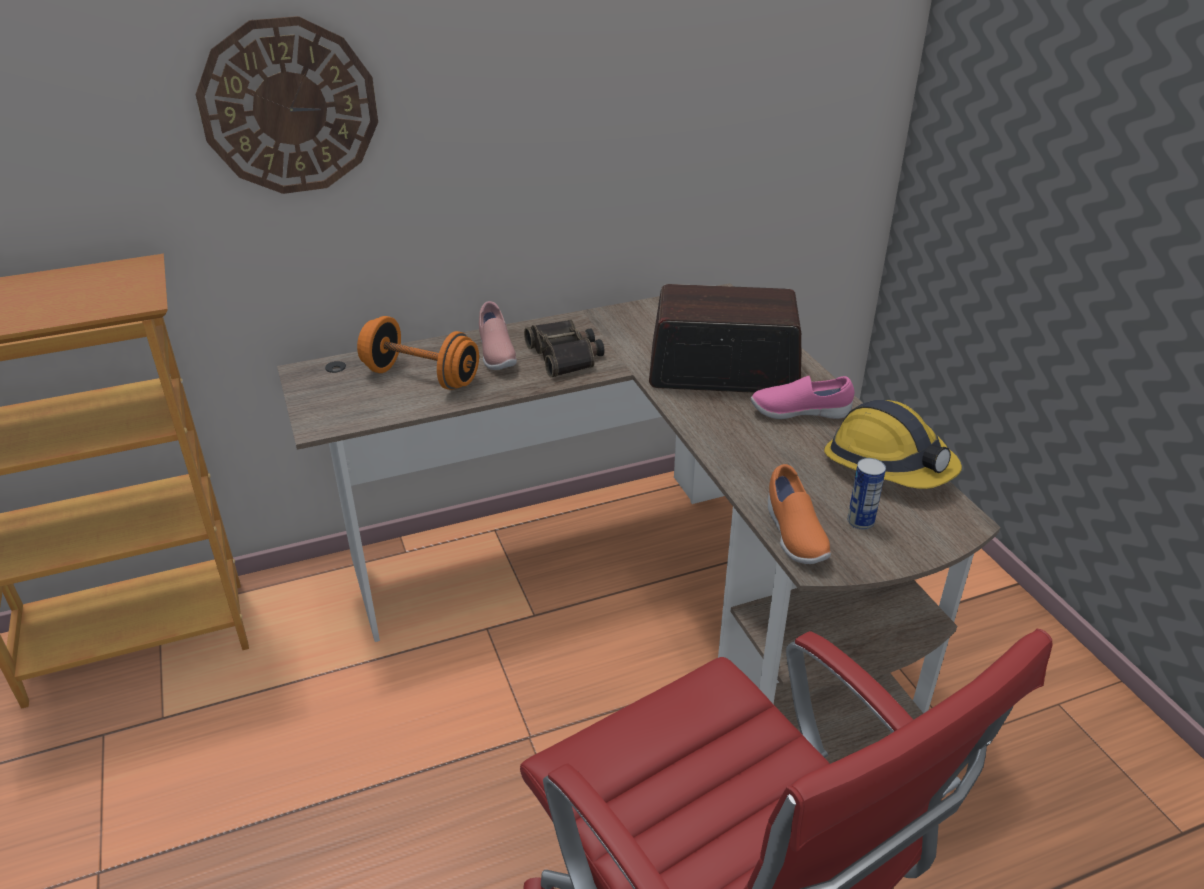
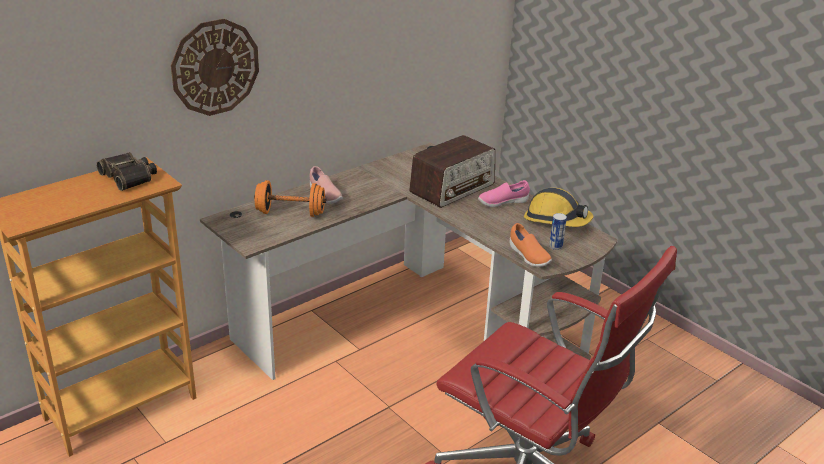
camera: 20 degrees left, 5 degrees down
(566, 356) = (364, 191): binoculars -> binoculars (129, 177)
(722, 371) = (452, 188): radio -> radio turned 150 degrees clockwise

